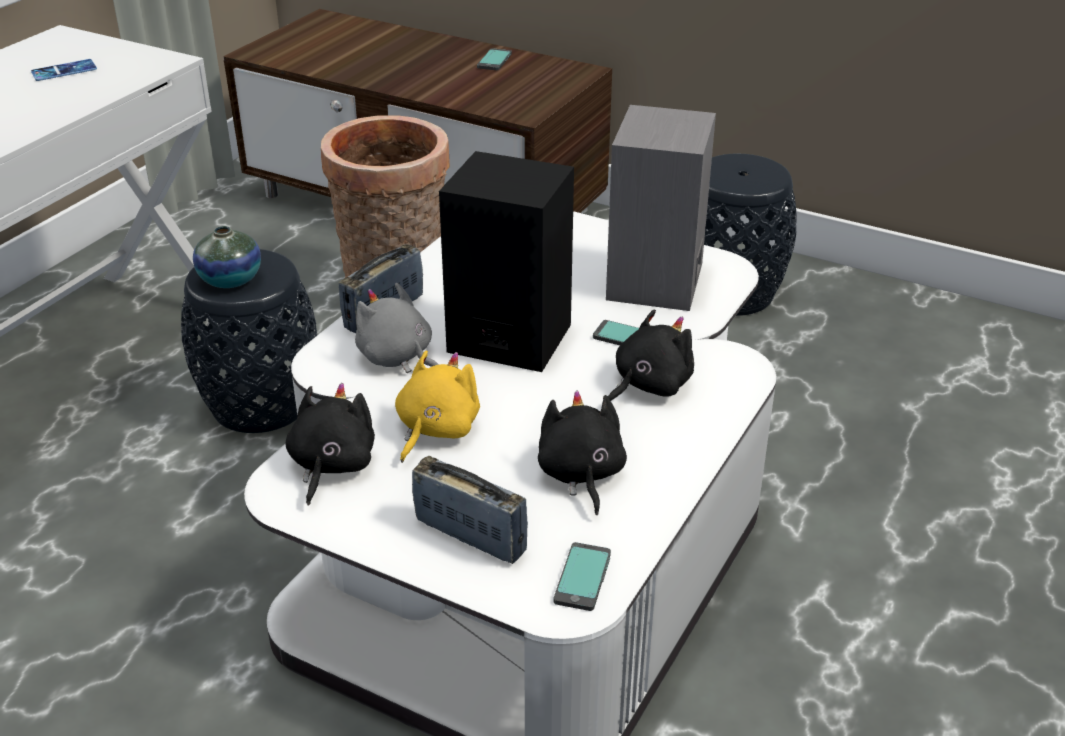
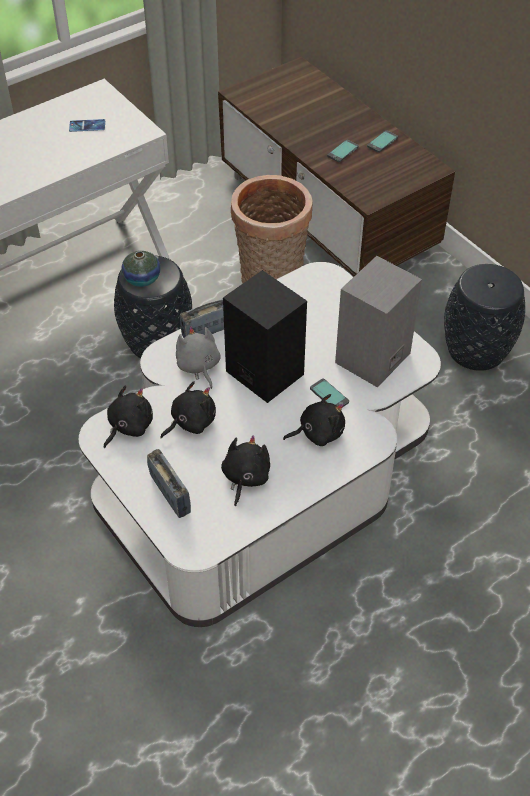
camera: 25 degrees right, 15 degrees up
(435, 429) = (190, 422): yellow plush toy -> black plush toy
(583, 578) = (208, 538): phone -> phone (343, 152)

